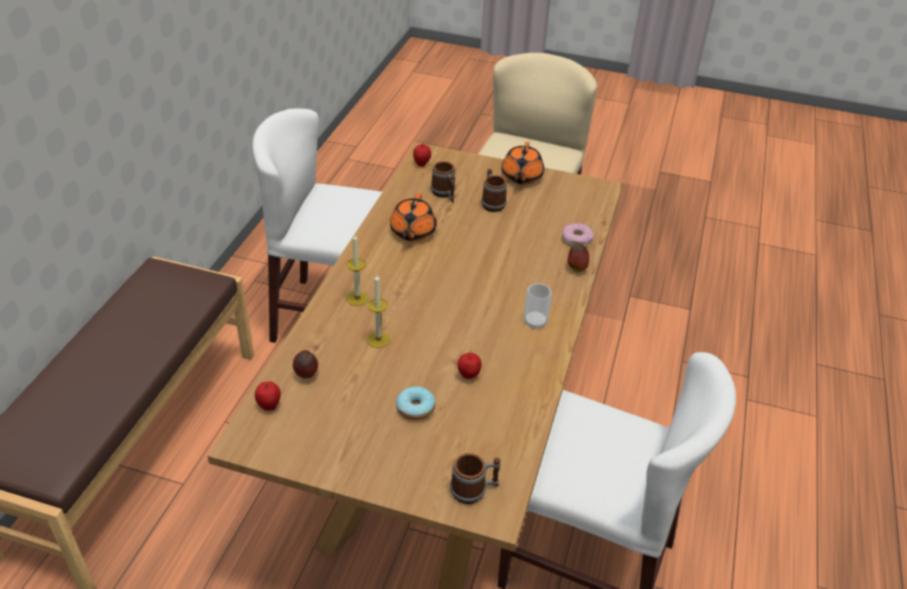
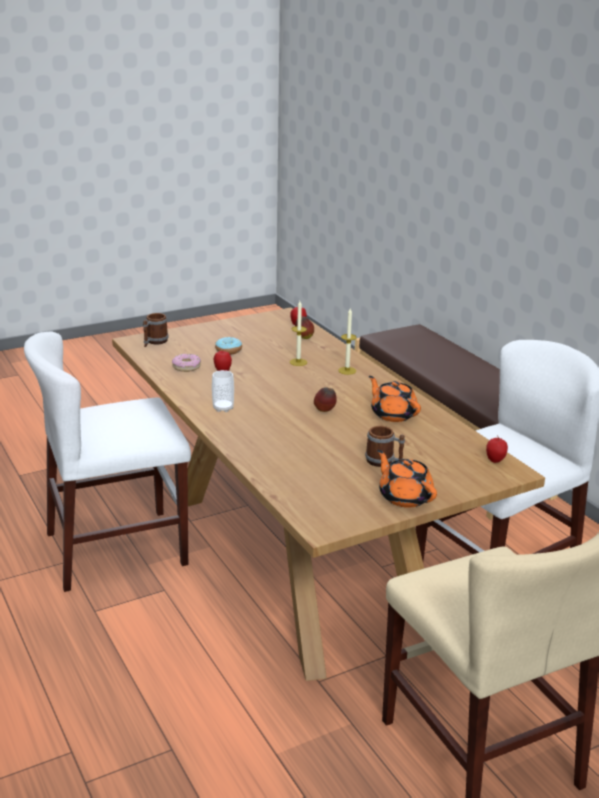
camera: 135 degrees right, 15 degrees down
(445, 194) = (428, 449): mug -> none
(576, 268) = (243, 450): apple -> apple (325, 411)
(577, 239) = (274, 470): donut -> donut (186, 367)

